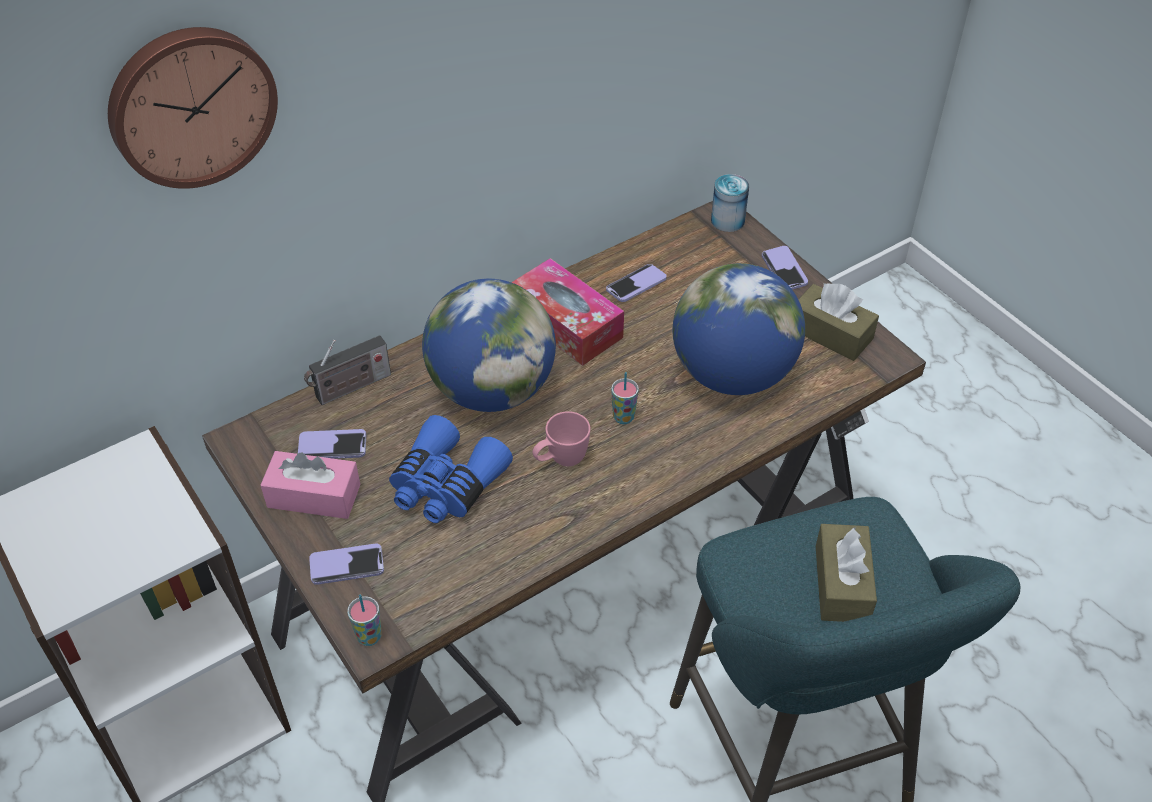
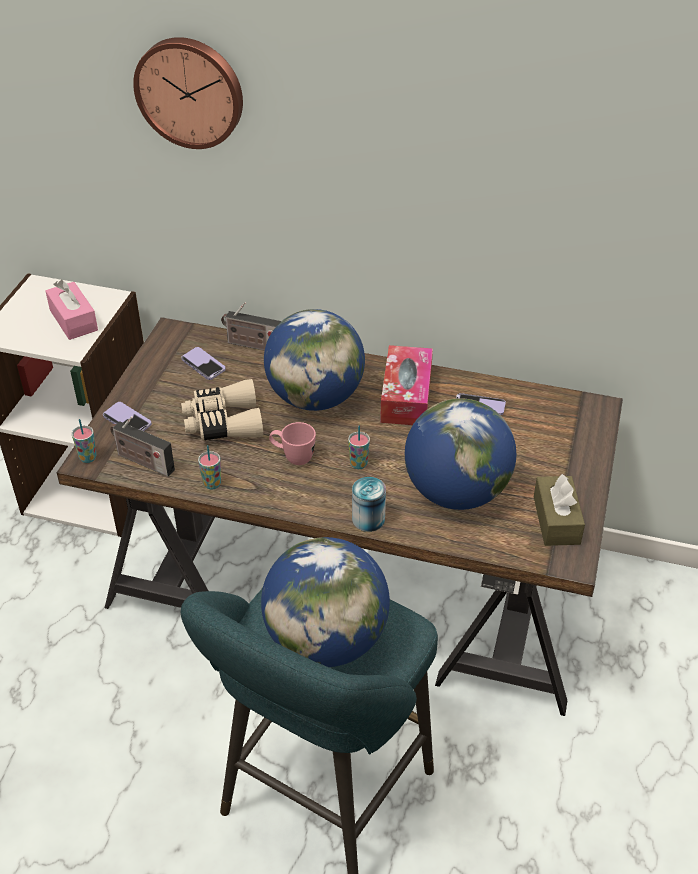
camera: 50 degrees right, 5 degrees down
(314, 496) = (162, 380): pink tissue box -> pink tissue box (73, 320)
(431, 589) = (142, 461): none -> radio
(445, 485) = (223, 422): blue binoculars -> beige binoculars
(531, 549) = (212, 484): none -> cup
(727, 220) = (597, 412): can -> can (368, 519)
(784, 270) = (587, 464): phone -> none
(842, 583) = (326, 640): brown tissue box -> globe

